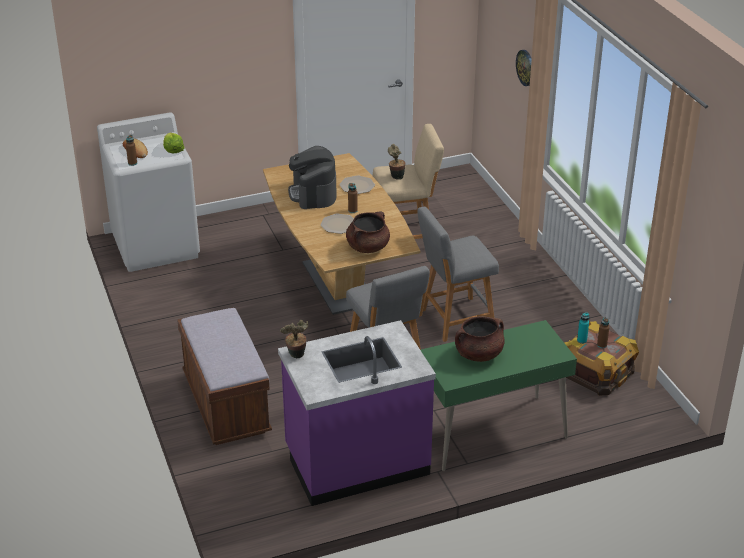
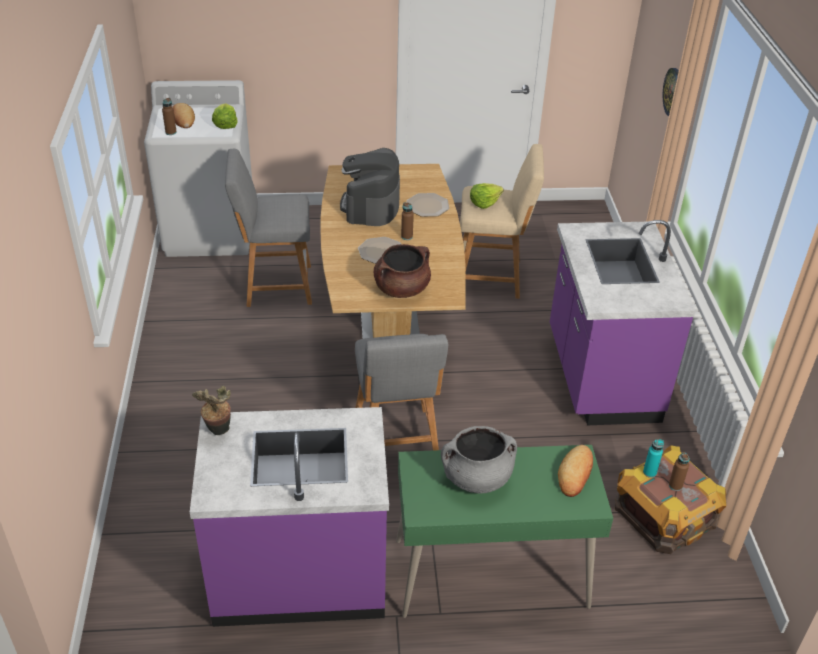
camera: 15 degrees right, 5 degrees up
(226, 405) = (183, 451): brown bench -> none
(396, 176) = (484, 202): potted plant -> lettuce
(454, 320) = (506, 396): grey stool -> grey stool (274, 285)
(478, 354) = (476, 478): brown cooking pot -> grey cooking pot
(517, 293) = (600, 376): none -> purple counter
(542, 338) = (575, 473): none -> bread

